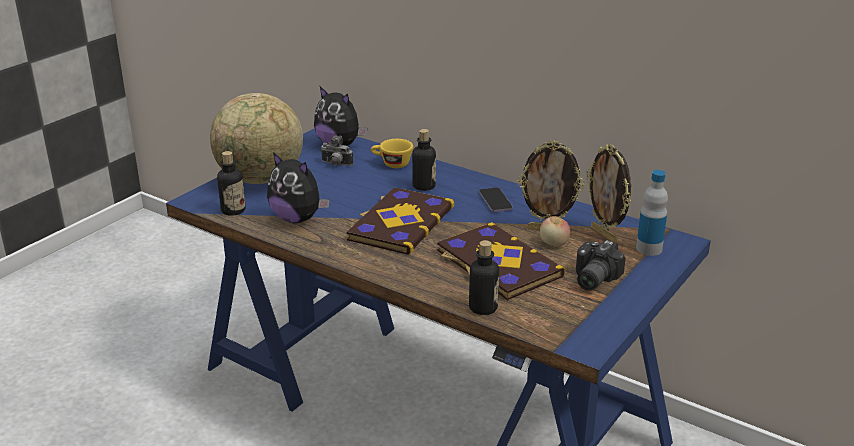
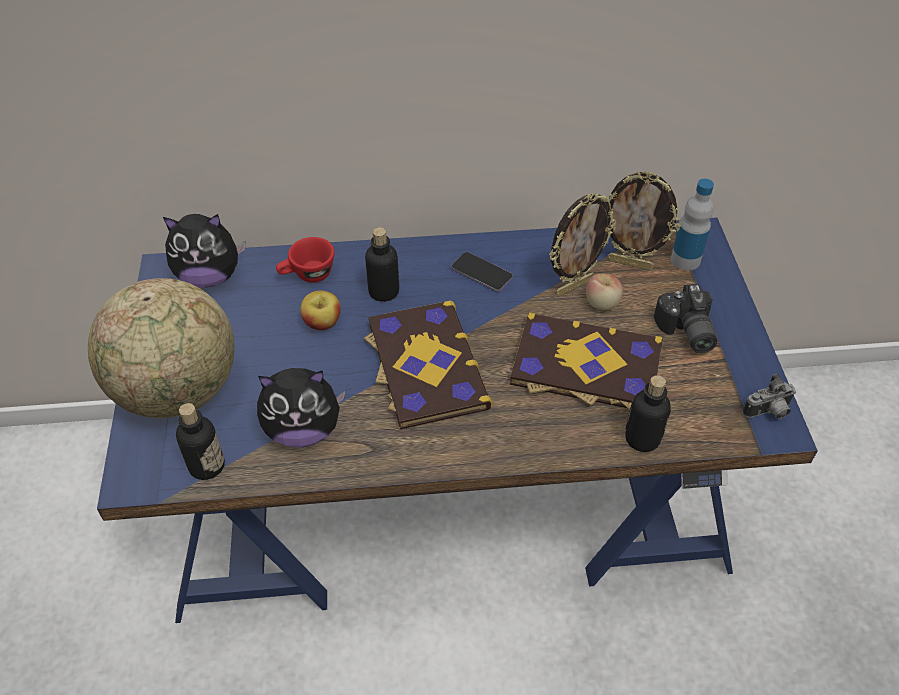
camera: 40 degrees left, 20 degrees up
(336, 164) = (243, 312): camera -> camera (768, 412)
(370, 184) = (322, 322): none -> apple
(391, 164) = (307, 275): yellow cup -> red cup

